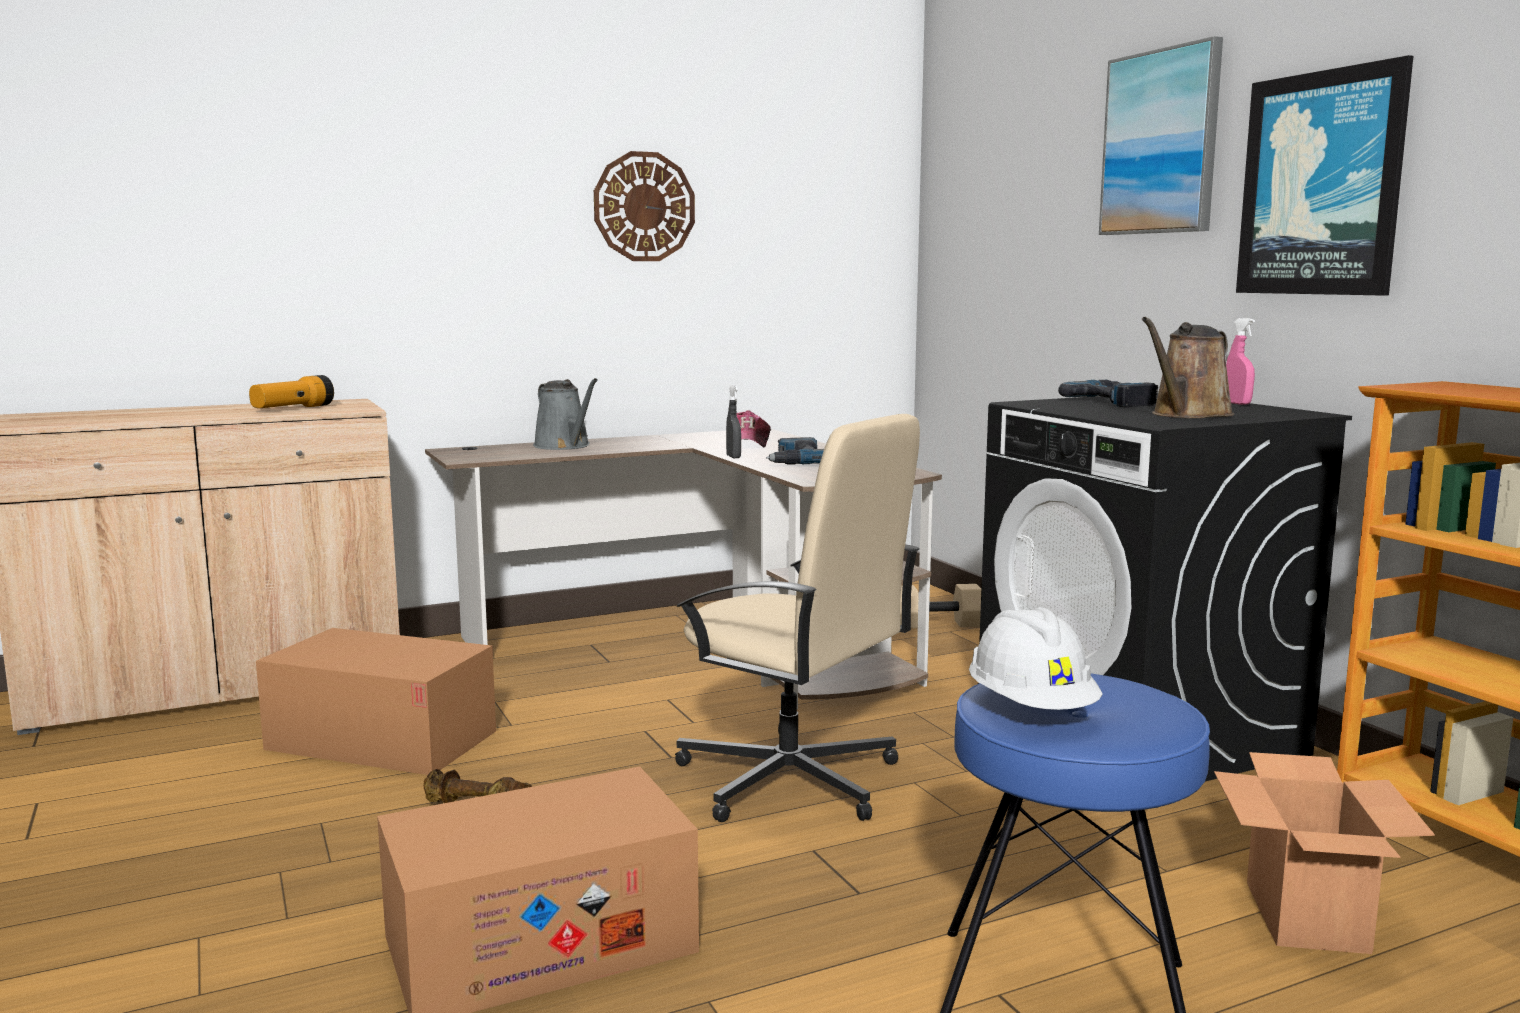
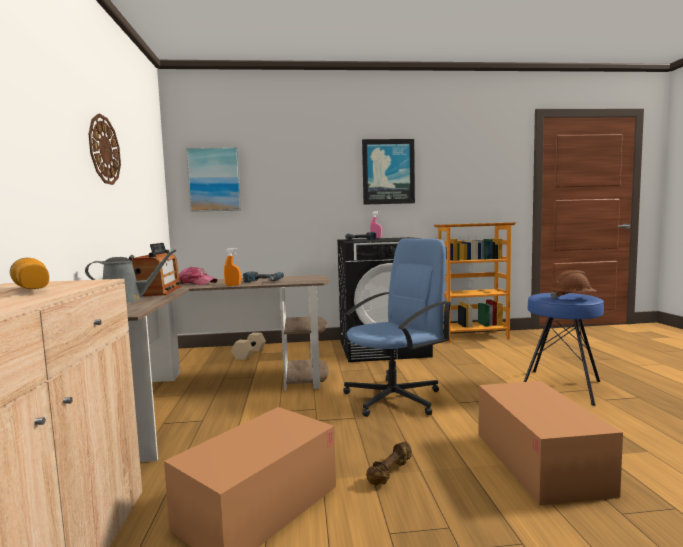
camera: 70 degrees left, 5 degrees down
(657, 443) = (158, 291): none -> radio
(733, 457) = (233, 285): grey spray bottle -> orange spray bottle
(791, 780) = (394, 398): beige office chair -> blue office chair
(1031, 708) = (572, 298): white hard hat -> brown hard hat
(1161, 142) = (322, 154): picture -> picture (214, 179)
(1188, 415) = (400, 238): brown watering can -> none
(1307, 917) = (507, 356): cardboard box -> none

